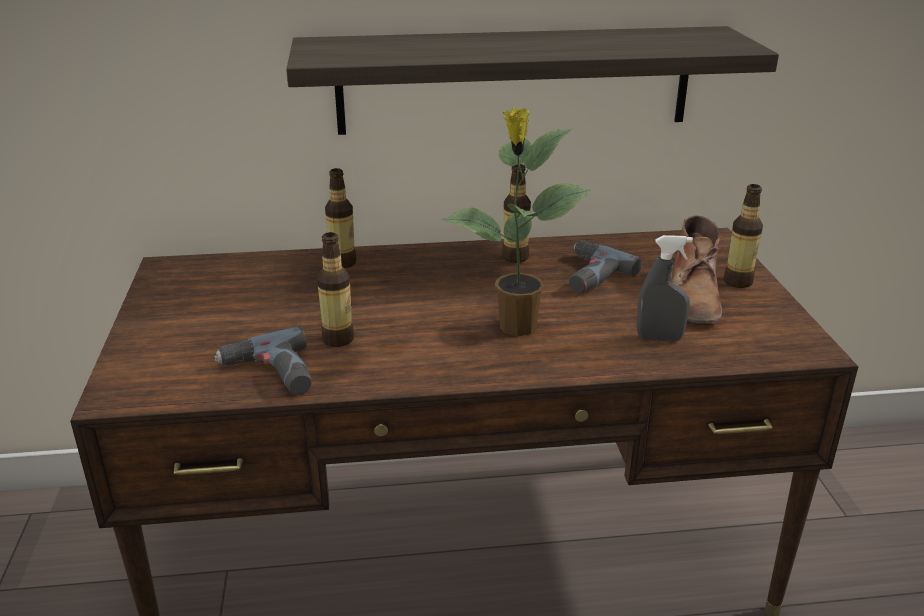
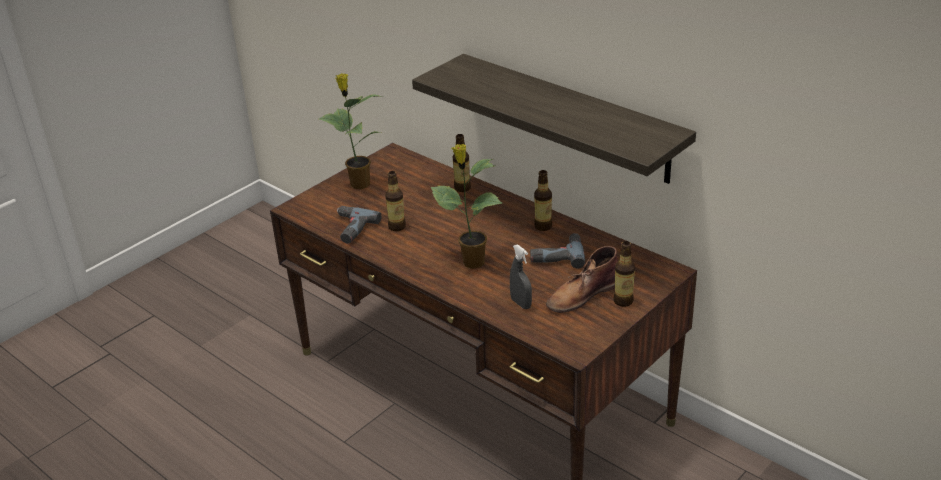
camera: 50 degrees right, 5 degrees up
(178, 318) = (359, 184): none -> potted plant

